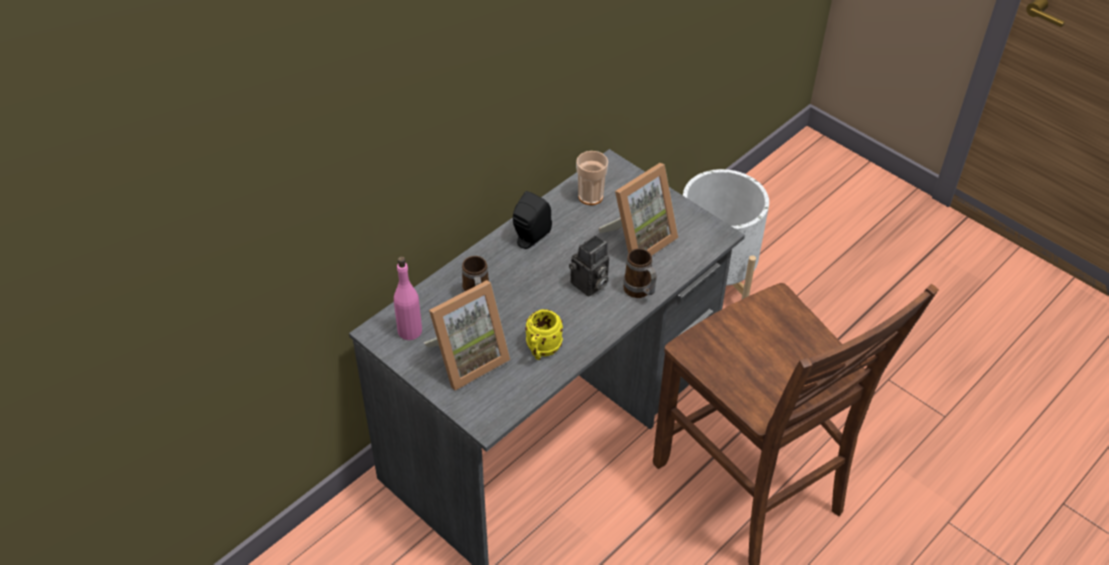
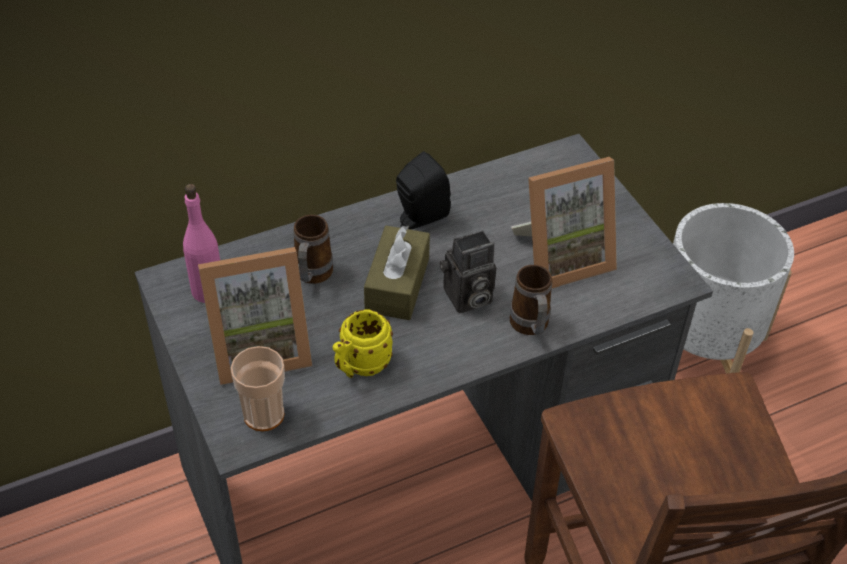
camera: 20 degrees right, 0 degrees up
(538, 289) = (397, 285): none -> brown tissue box
(590, 196) = (525, 186): cup -> cup (264, 414)

